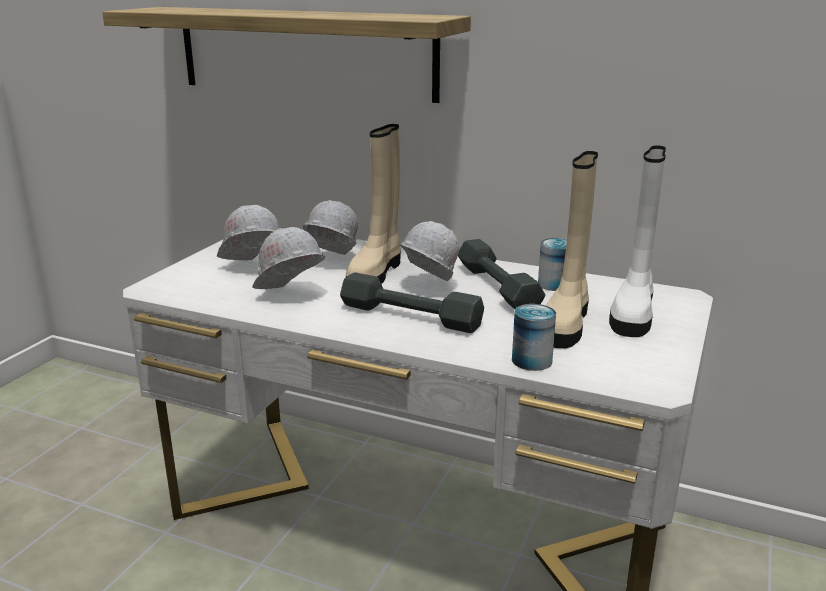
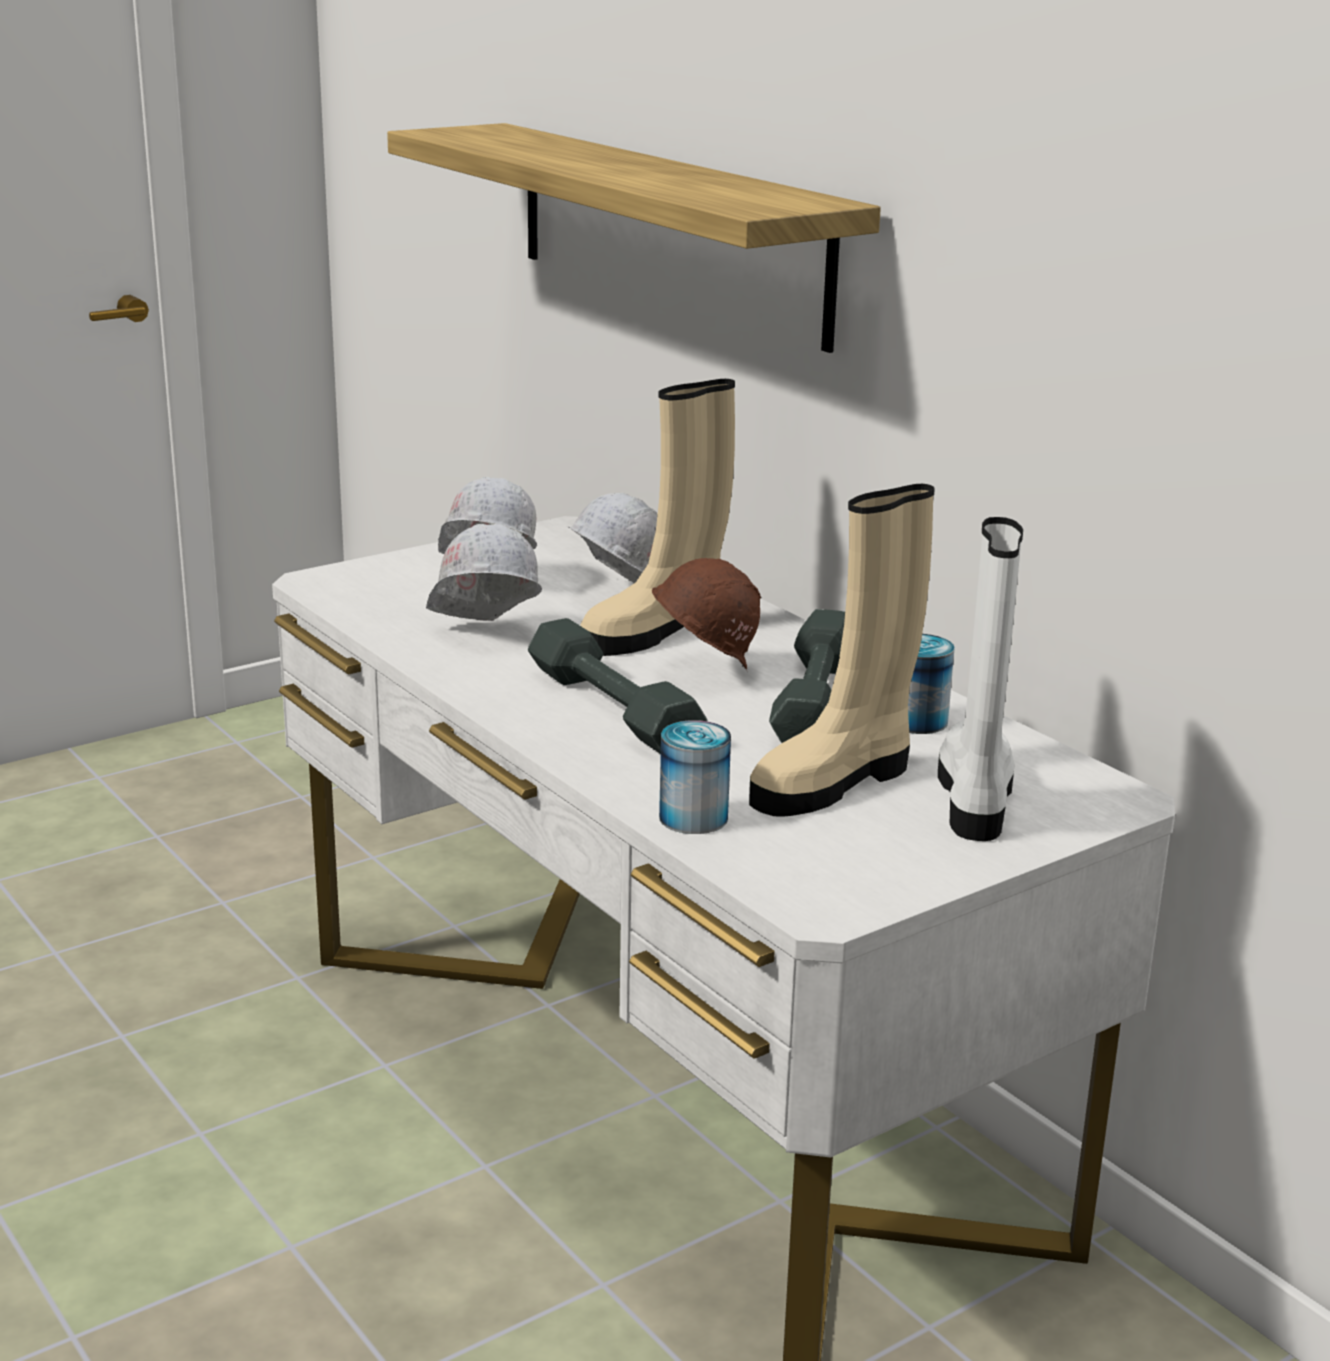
camera: 30 degrees right, 0 degrees up
(426, 286) = (702, 672): white hard hat -> brown hard hat
(633, 313) = (975, 799): white boot -> white boot turned 135 degrees clockwise

